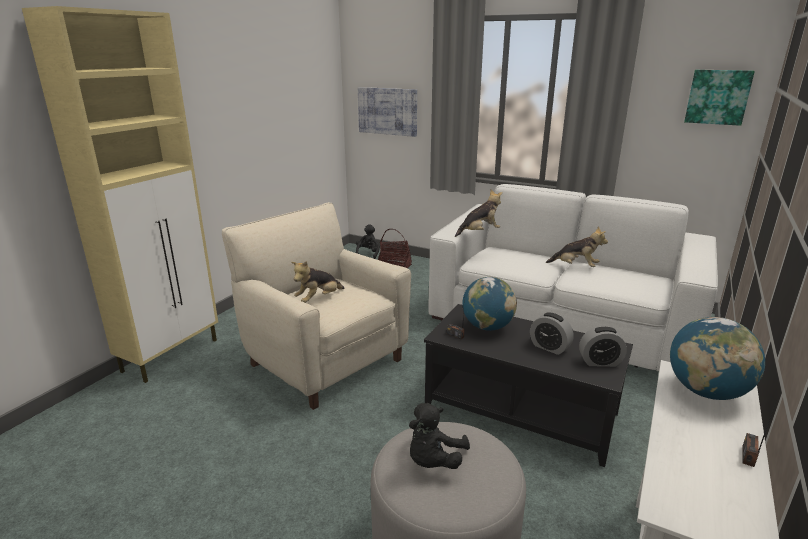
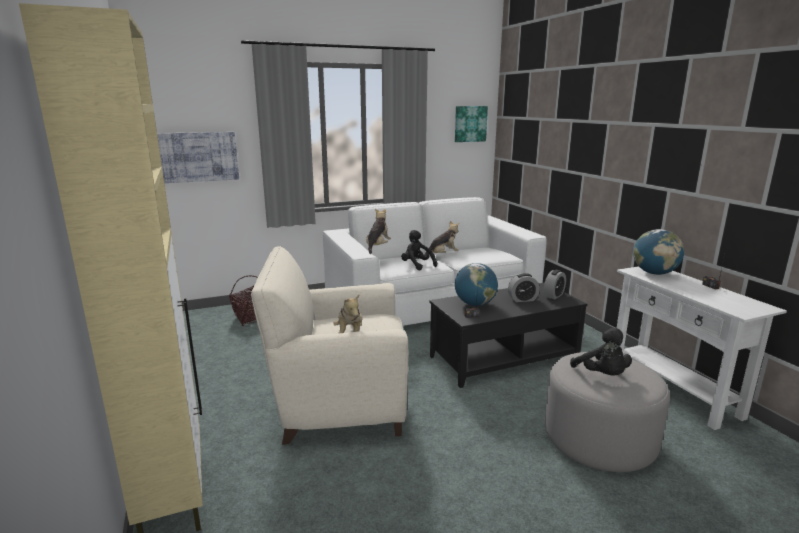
camera: 50 degrees left, 5 degrees down
(368, 254) = (202, 316): black plush toy -> black plush toy (417, 265)

